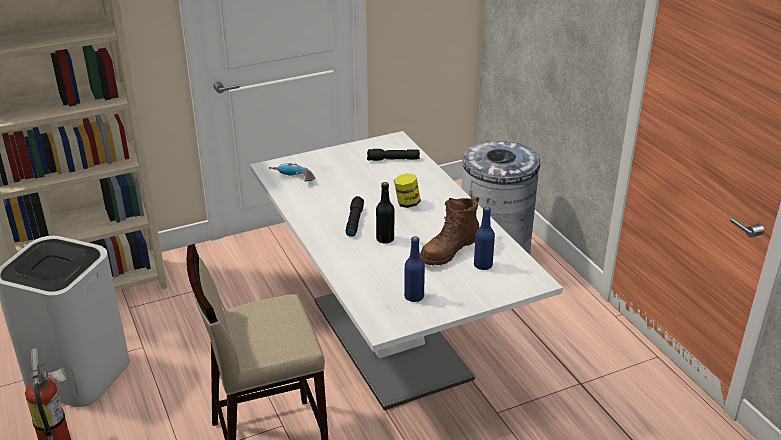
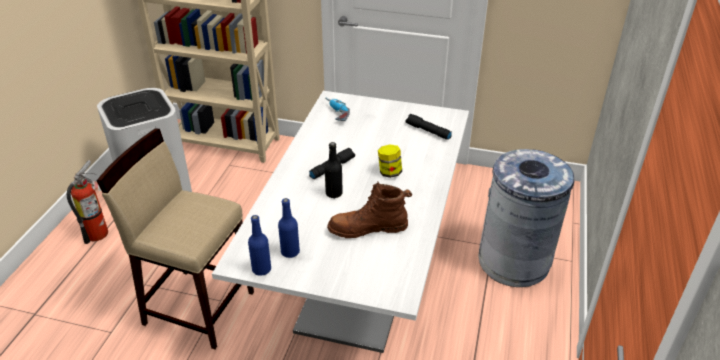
camera: 40 degrees right, 5 degrees up
(483, 265) = (376, 256): blue bottle -> blue bottle (261, 269)

